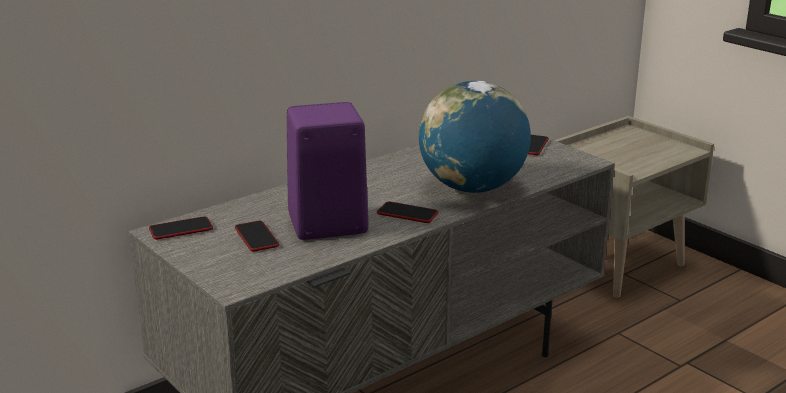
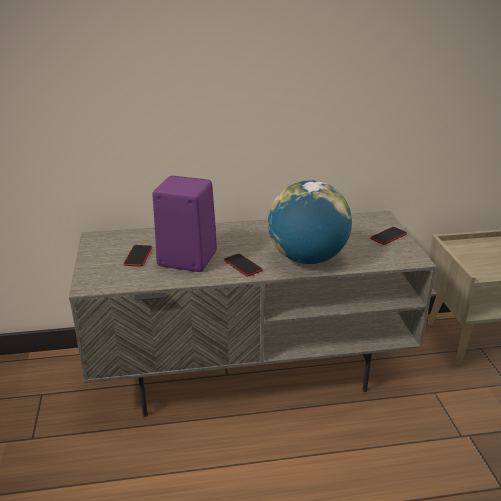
camera: 30 degrees right, 5 degrees up
(181, 229) = (106, 239): phone -> none

